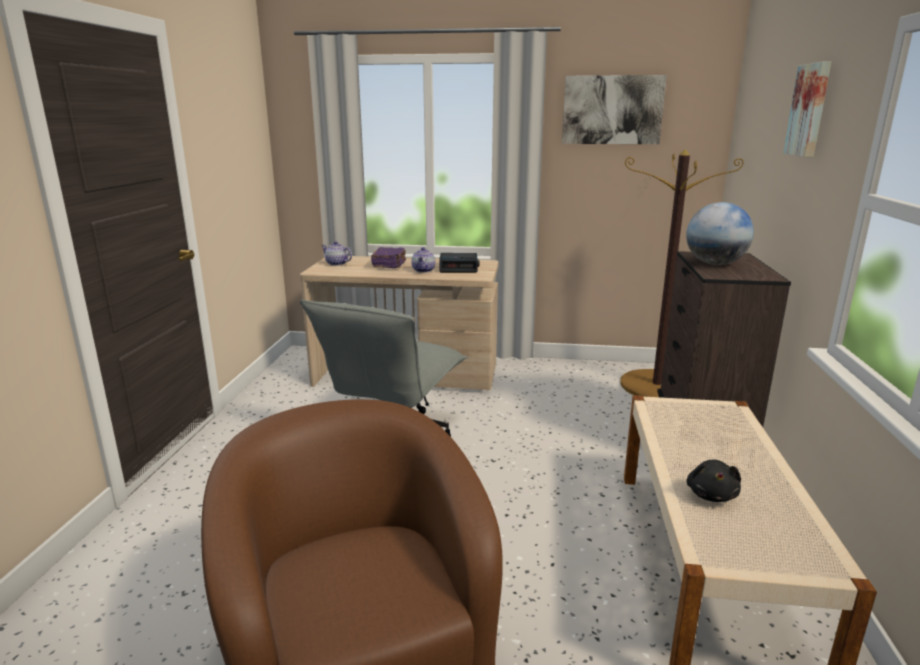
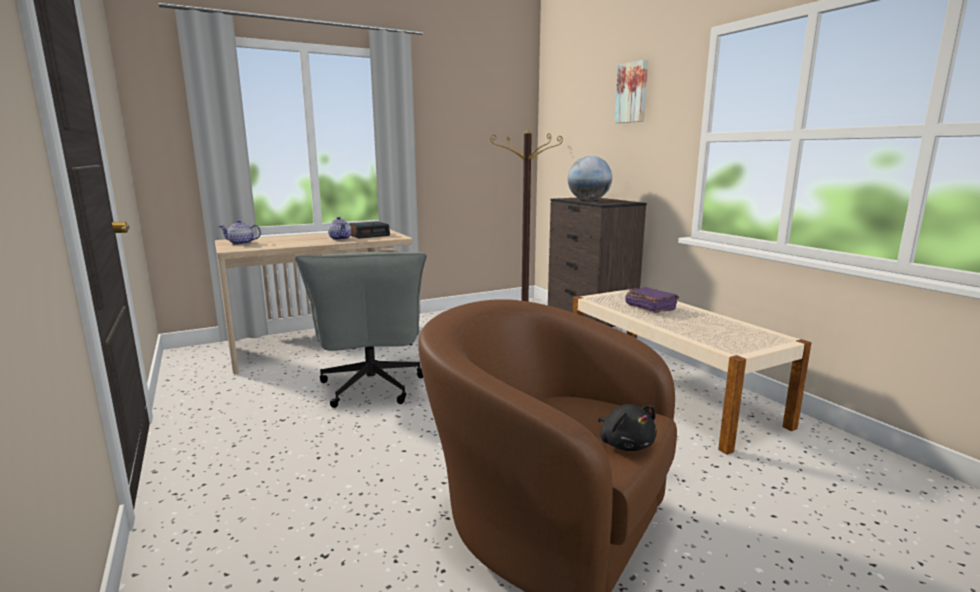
camera: 35 degrees left, 5 degrees down
(389, 265) = (299, 239): purple book -> purple book (650, 308)
(612, 110) = (460, 102): picture -> none
(711, 494) = (691, 327): black plush toy -> black plush toy (625, 444)

